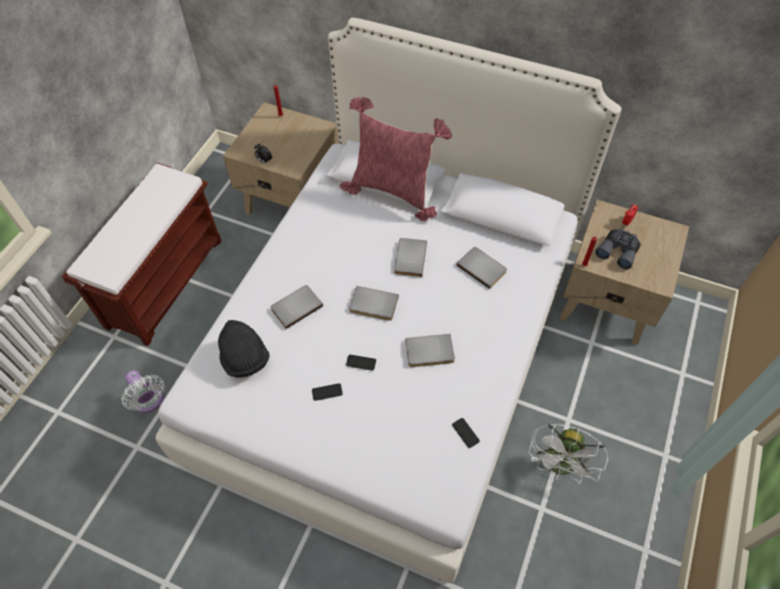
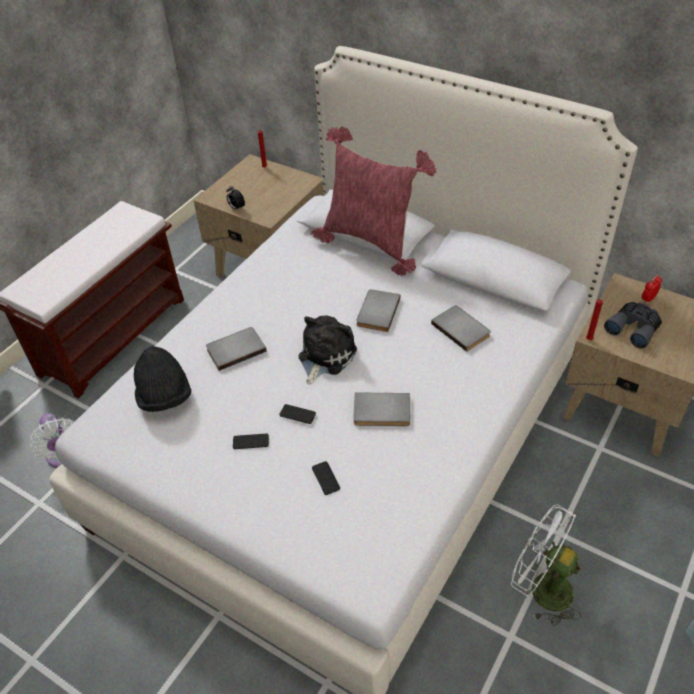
camera: 10 degrees right, 10 degrees down
(373, 306) = (325, 356): grey book -> plush toy
(465, 433) = (409, 505): phone -> phone (325, 478)
(560, 467) = (541, 588): white fan -> white fan turned 90 degrees clockwise

